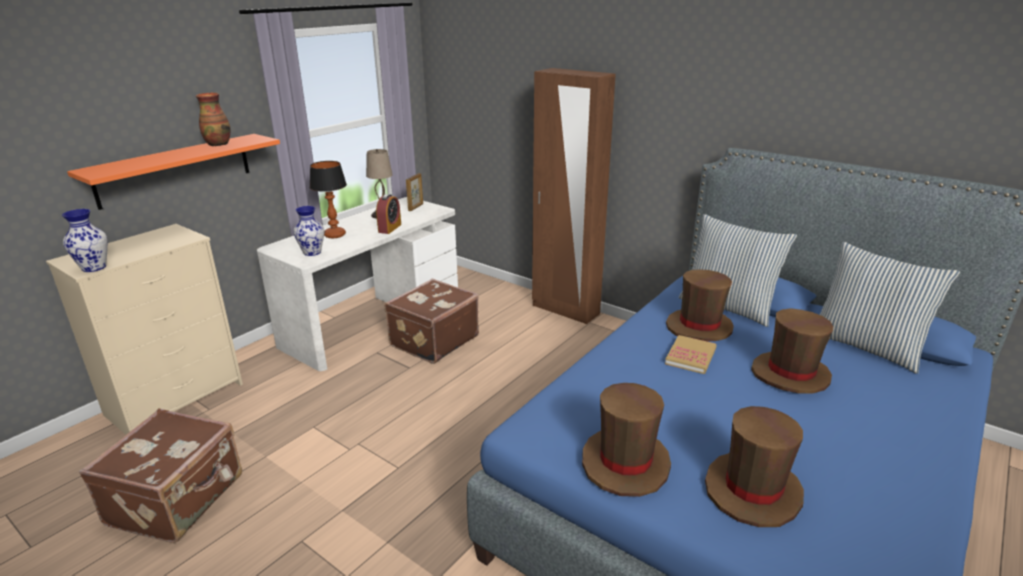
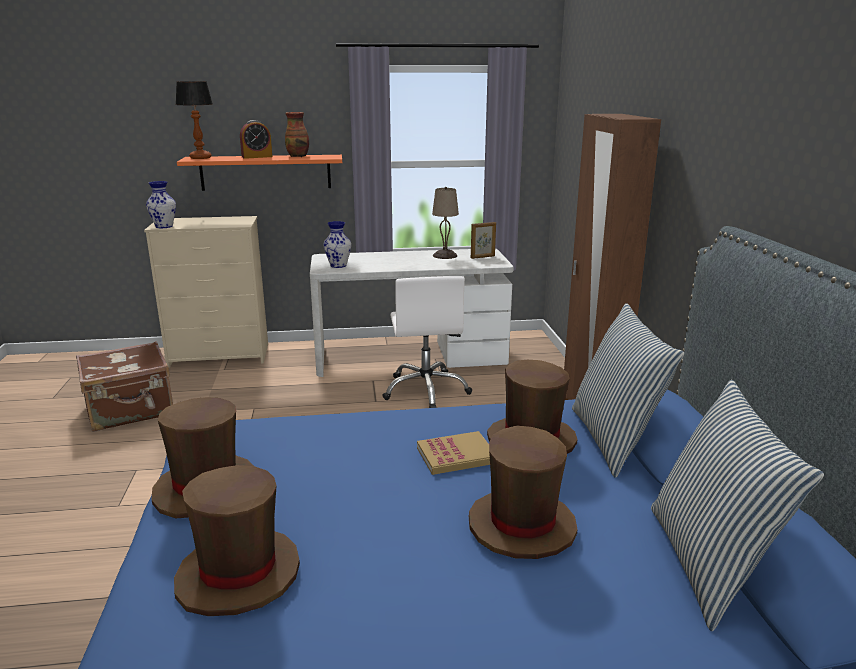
camera: 45 degrees right, 5 degrees down
(335, 235) = (379, 259): table lamp -> table lamp (201, 158)
(390, 228) = (426, 265): alarm clock -> alarm clock (257, 157)
(433, 341) = (426, 390): brown suitcase -> white office chair

